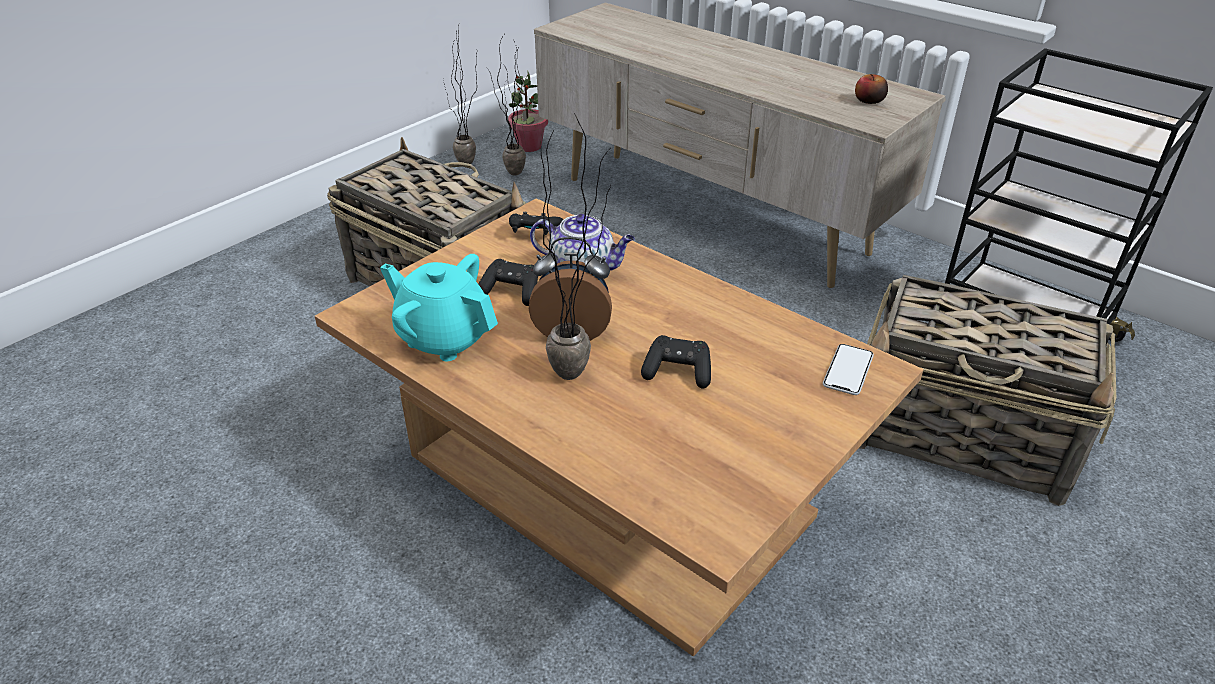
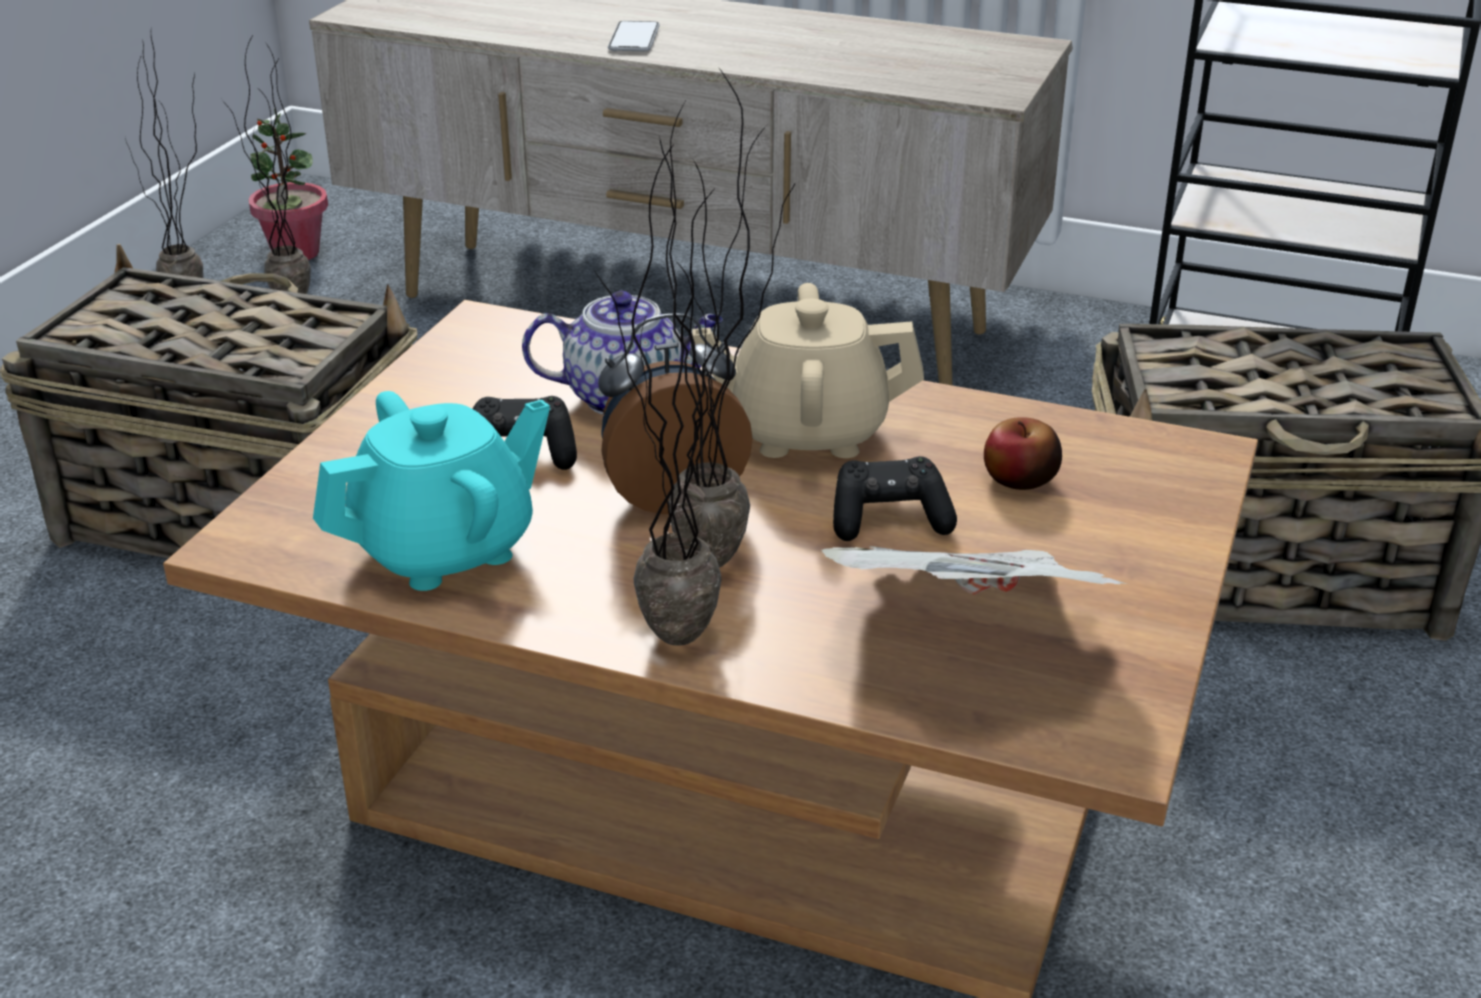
camera: 20 degrees left, 5 degrees down
(444, 338) = (446, 549): turquoise teapot -> turquoise teapot turned 135 degrees clockwise
(518, 421) = (669, 651): none -> potted plant
(535, 234) = (501, 355): black game controller -> none
(665, 310) = (806, 432): none -> beige teapot
(683, 449) = (973, 630): none -> newspaper
(848, 370) = (1151, 463): phone -> phone (634, 38)
(869, 101) = (963, 62): apple -> apple (1020, 480)

